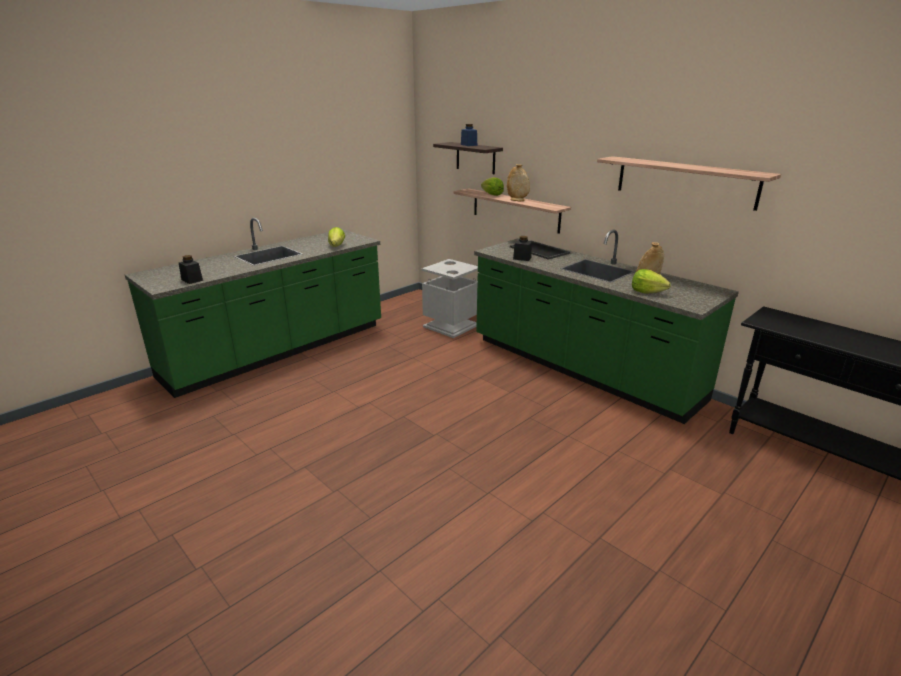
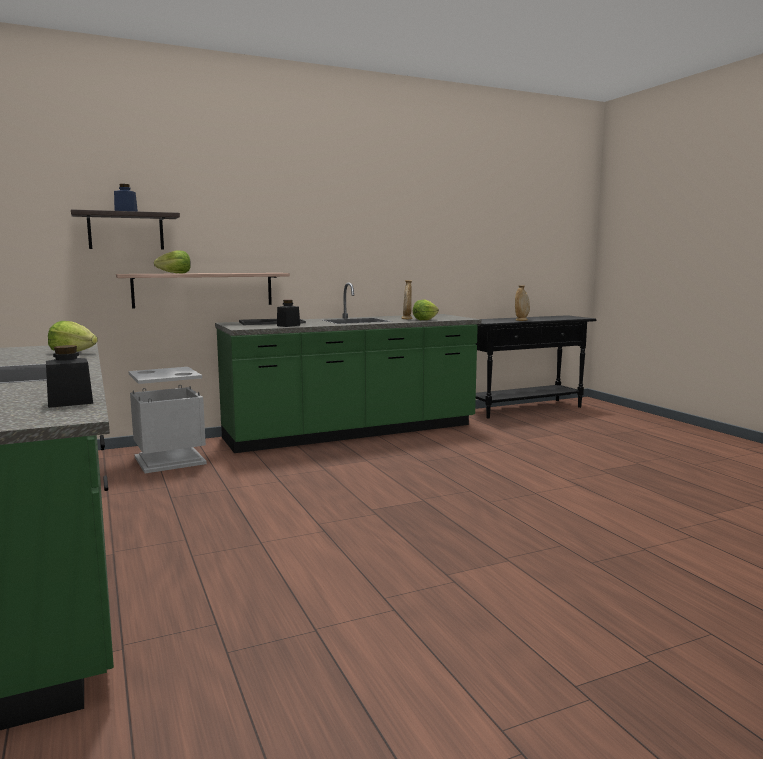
camera: 70 degrees left, 15 degrees down
(517, 200) = (222, 273): beige vase -> beige vase (521, 320)
(685, 182) = (389, 233): shelf -> none

